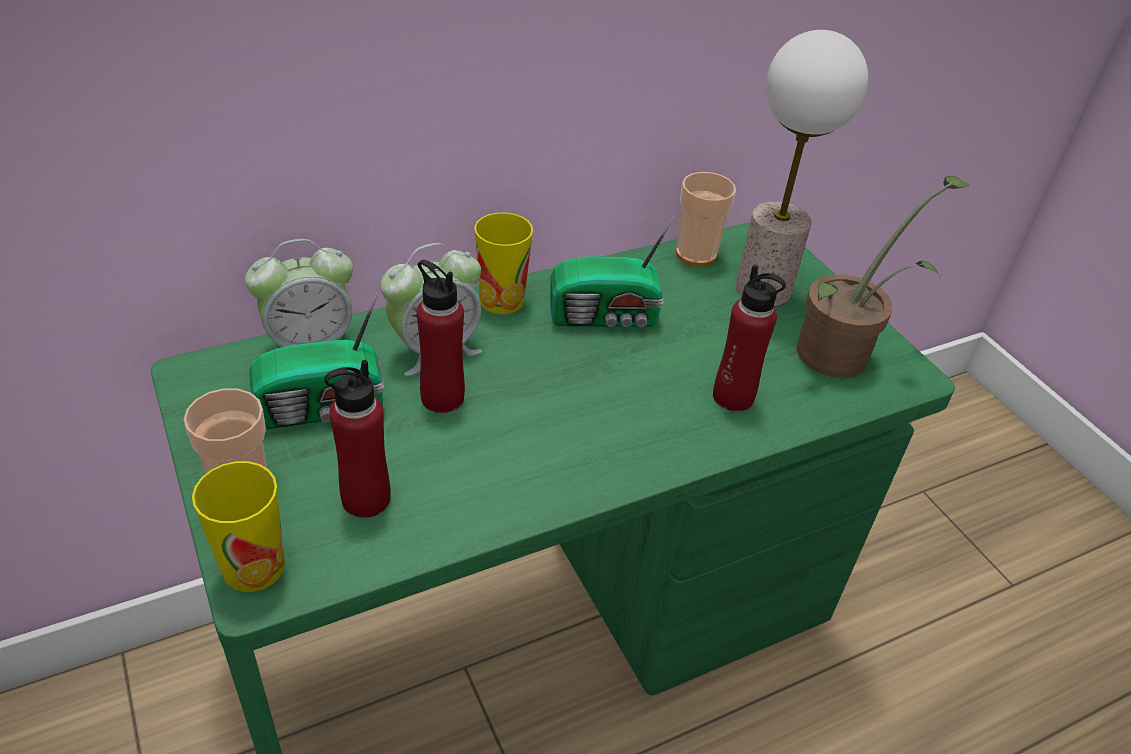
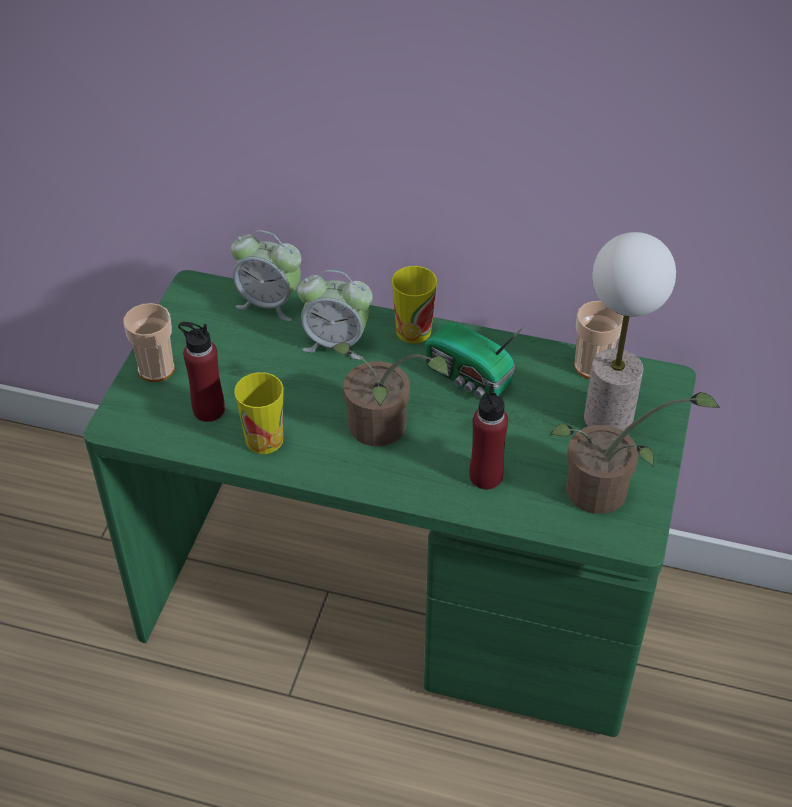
camera: 45 degrees right, 5 degrees up
(253, 567) = (125, 412): cup -> cup (264, 439)
(325, 408) = (239, 346): radio -> none
(442, 397) = (308, 375): red bottle -> none
(586, 410) = (382, 430): none -> potted plant

